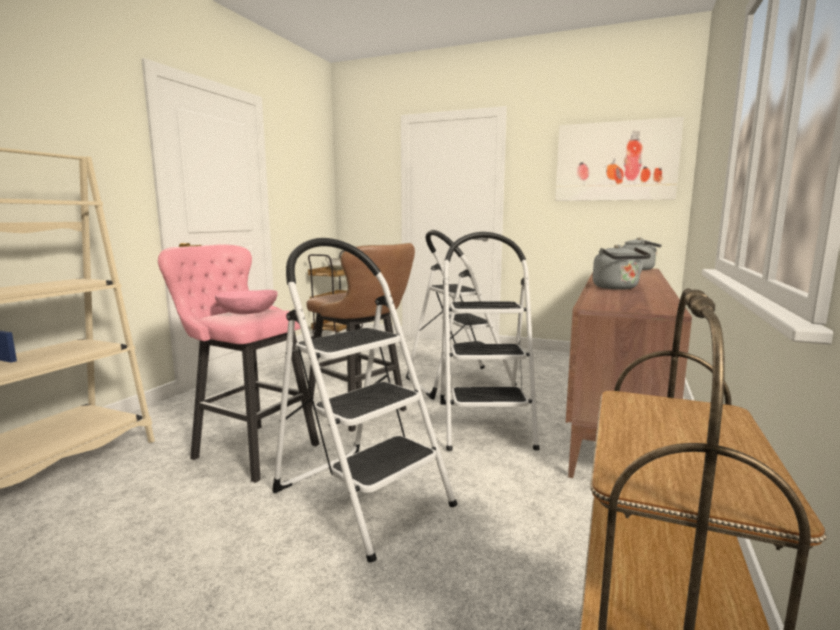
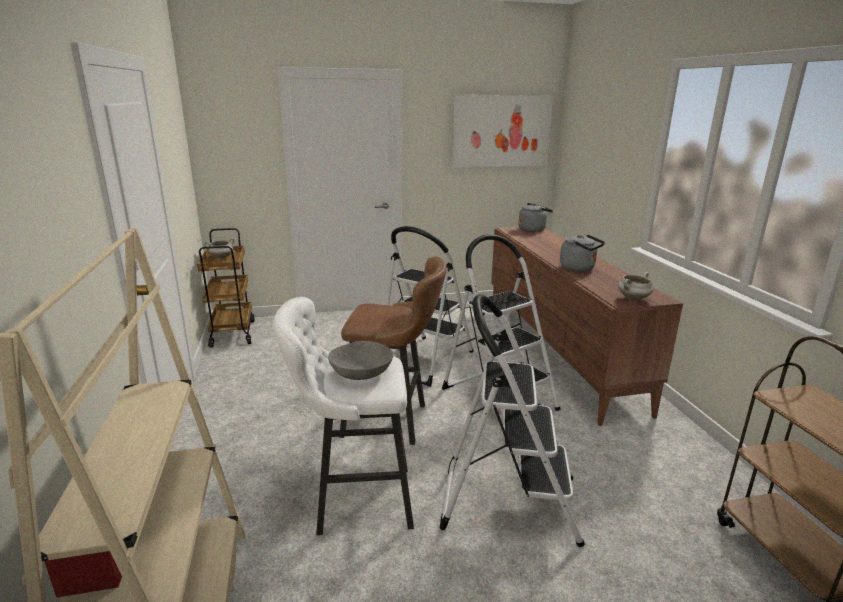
camera: 35 degrees left, 10 degrees up
(247, 447) = (350, 499): pink stool -> white stool
(248, 312) = (361, 373): pink bowl -> grey bowl
(623, 307) = (633, 299): none -> white cooking pot

